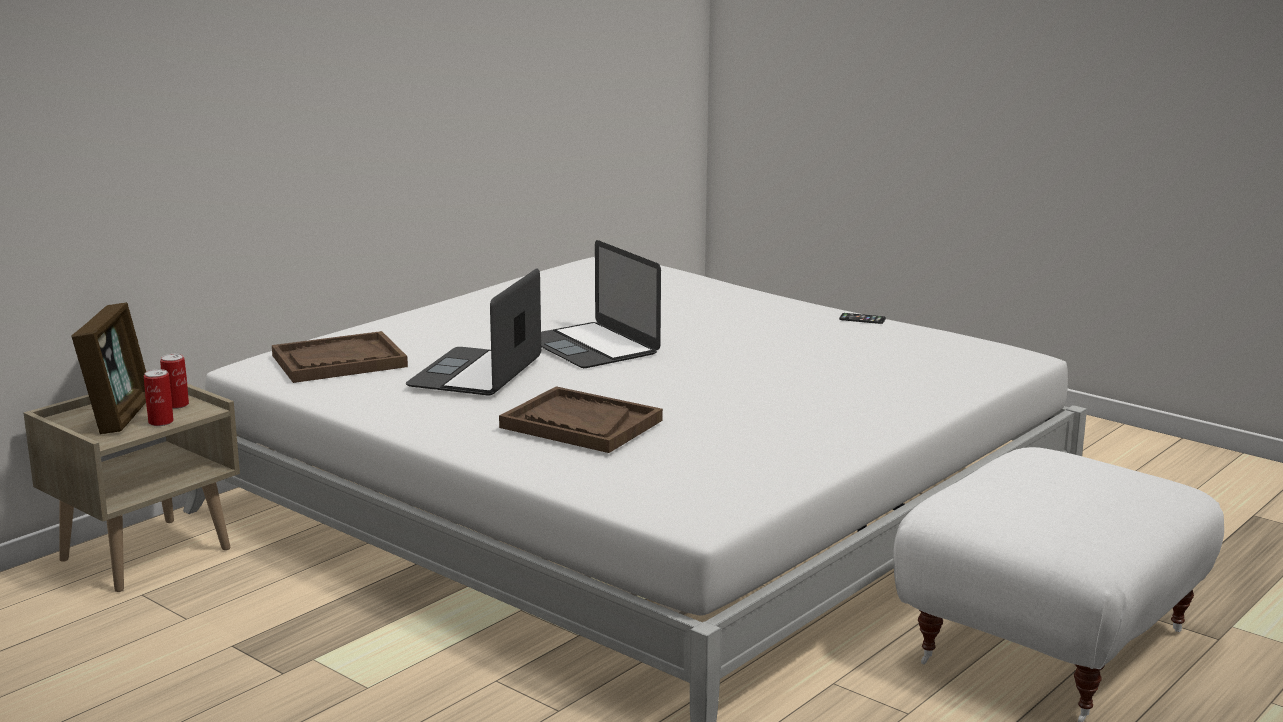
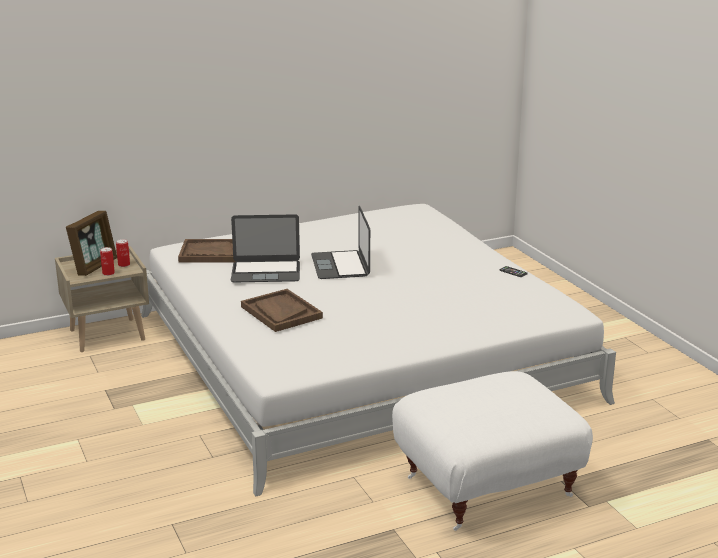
camera: 25 degrees right, 5 degrees up
(476, 372) = (266, 272): laptop -> laptop turned 135 degrees counterclockwise

